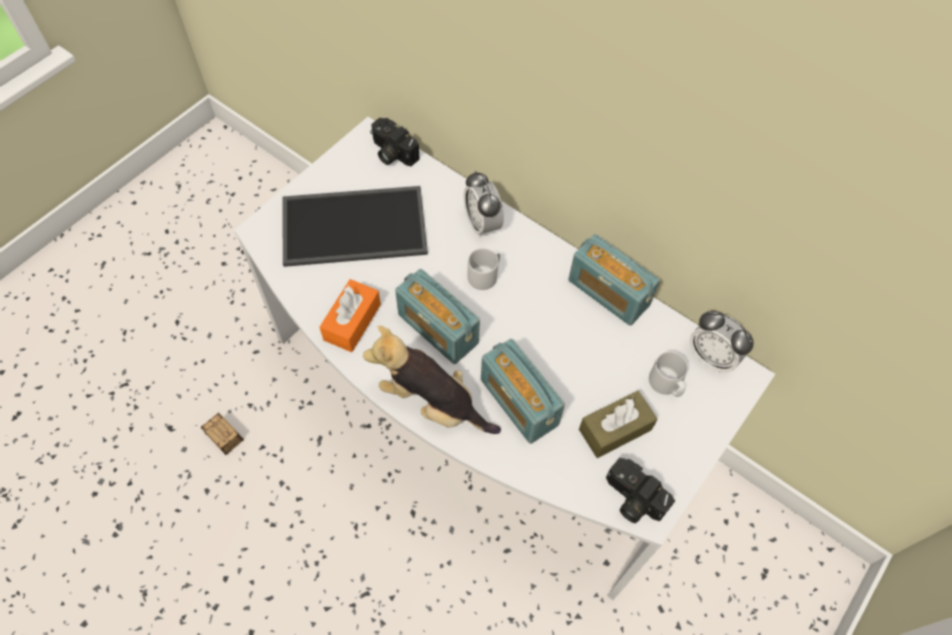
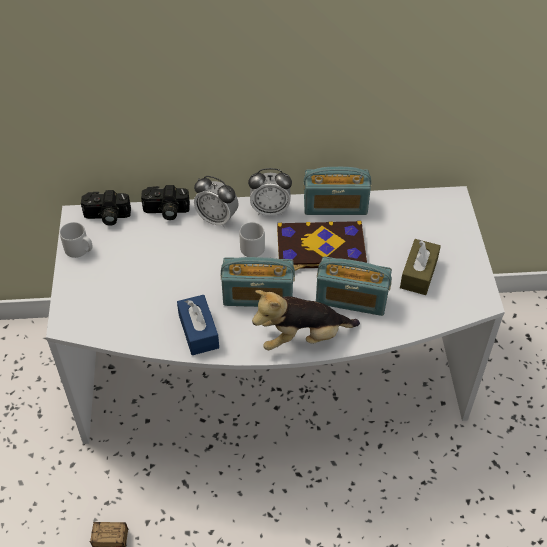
camera: 40 degrees left, 10 degrees down
(352, 322) = (198, 331): orange tissue box -> blue tissue box
(355, 224) = (132, 274): tray -> none
(546, 326) = (320, 248): none -> book
(631, 499) = (466, 301): camera -> camera (166, 211)
(666, 384) = (419, 231): grey mug -> grey mug (79, 250)
(711, 357) = (426, 200): alarm clock -> alarm clock (270, 210)

